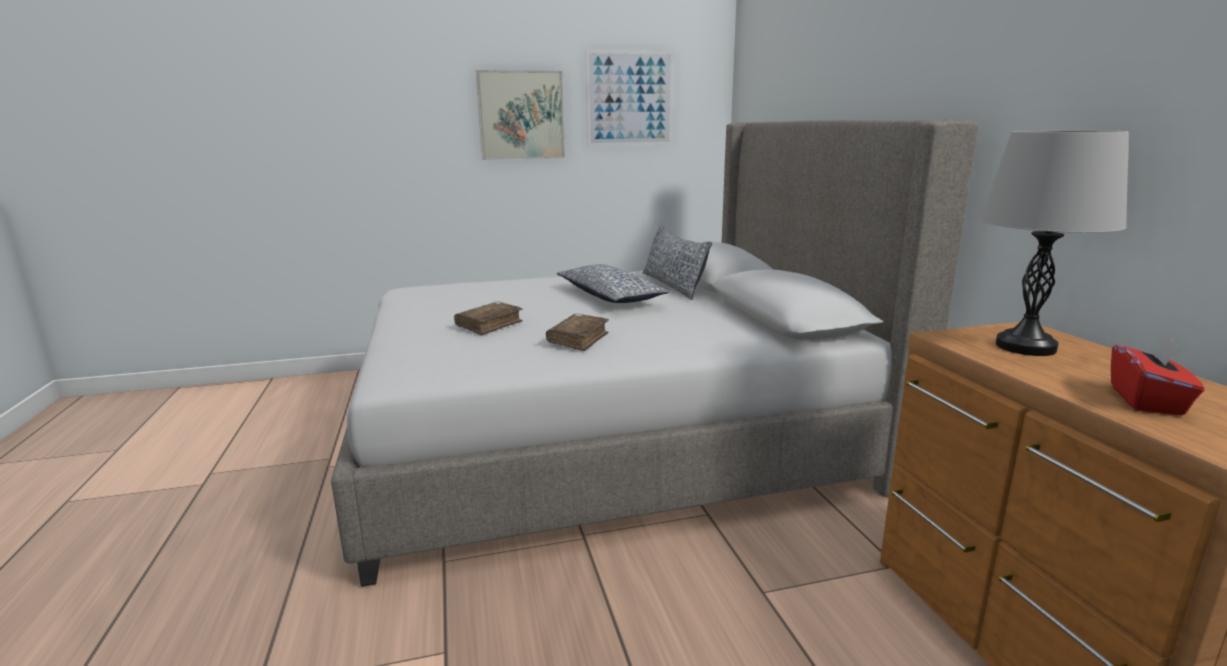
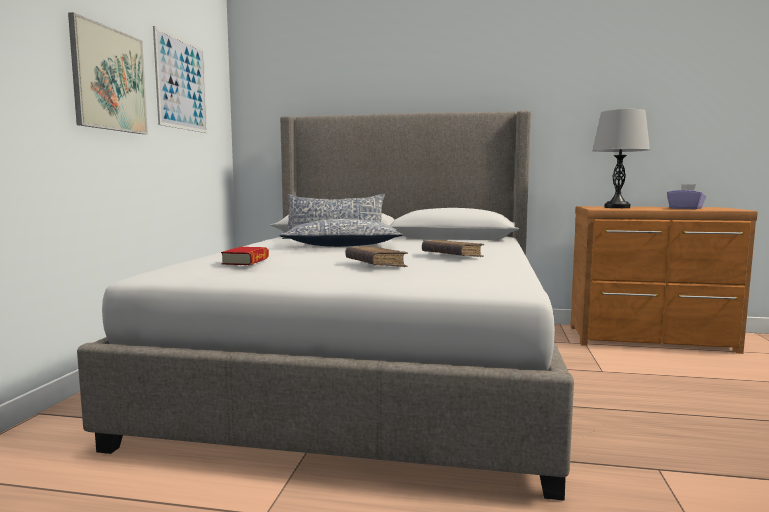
camera: 65 degrees left, 10 degrees down
(454, 294) = (246, 261): none -> book
(1147, 401) = (685, 208): red tissue box -> purple tissue box

